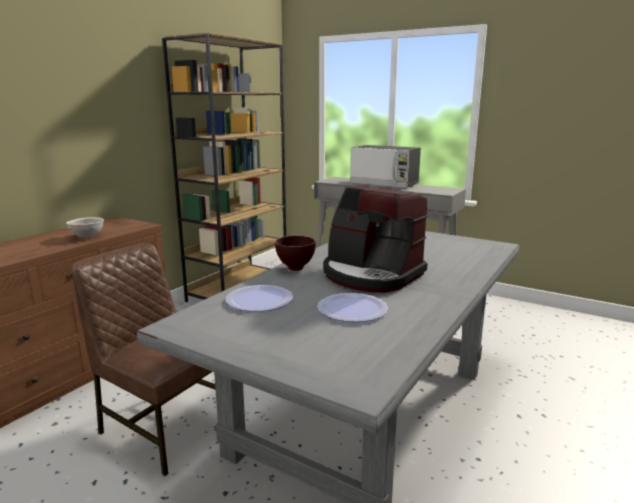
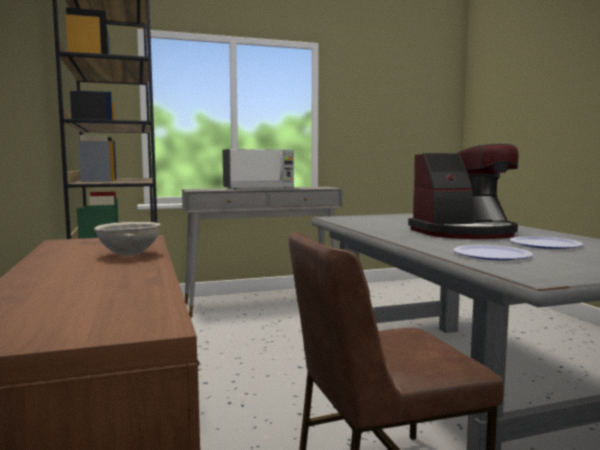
camera: 50 degrees left, 10 degrees down
(296, 268) = (412, 240): brown bowl -> none

